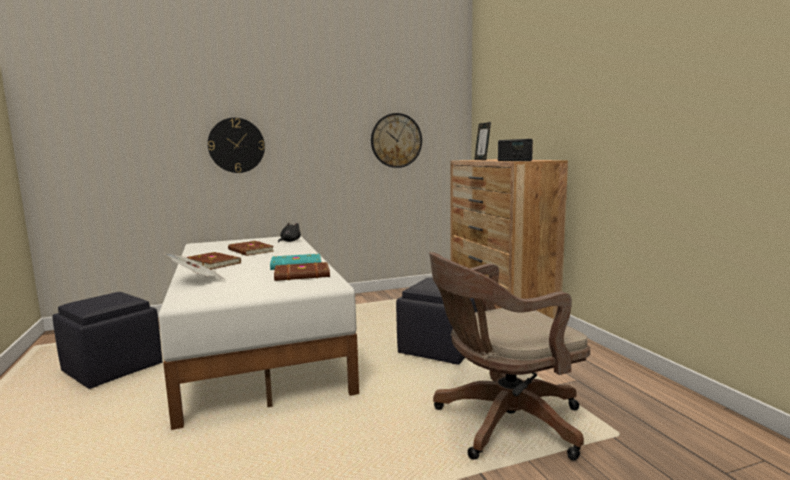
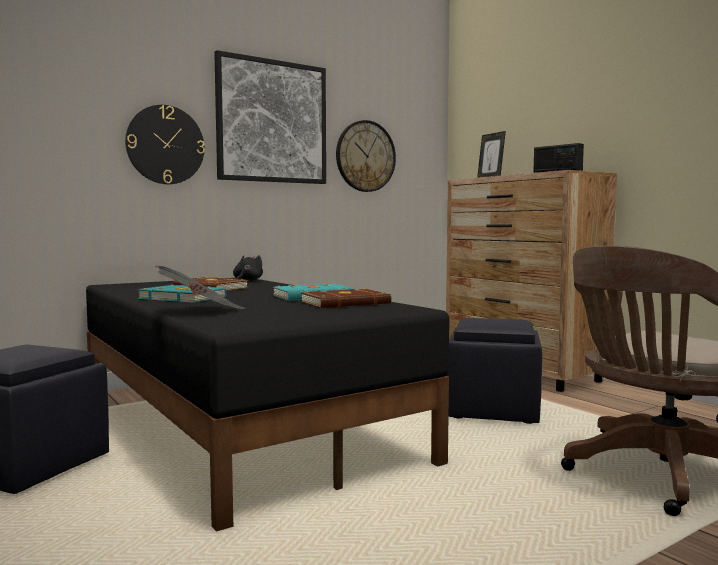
camera: 15 degrees left, 5 degrees down
(214, 263) = (183, 298): brown book -> turquoise book
(259, 345) = (239, 423): white bed -> black bed
(317, 121) = (272, 122): none -> picture

